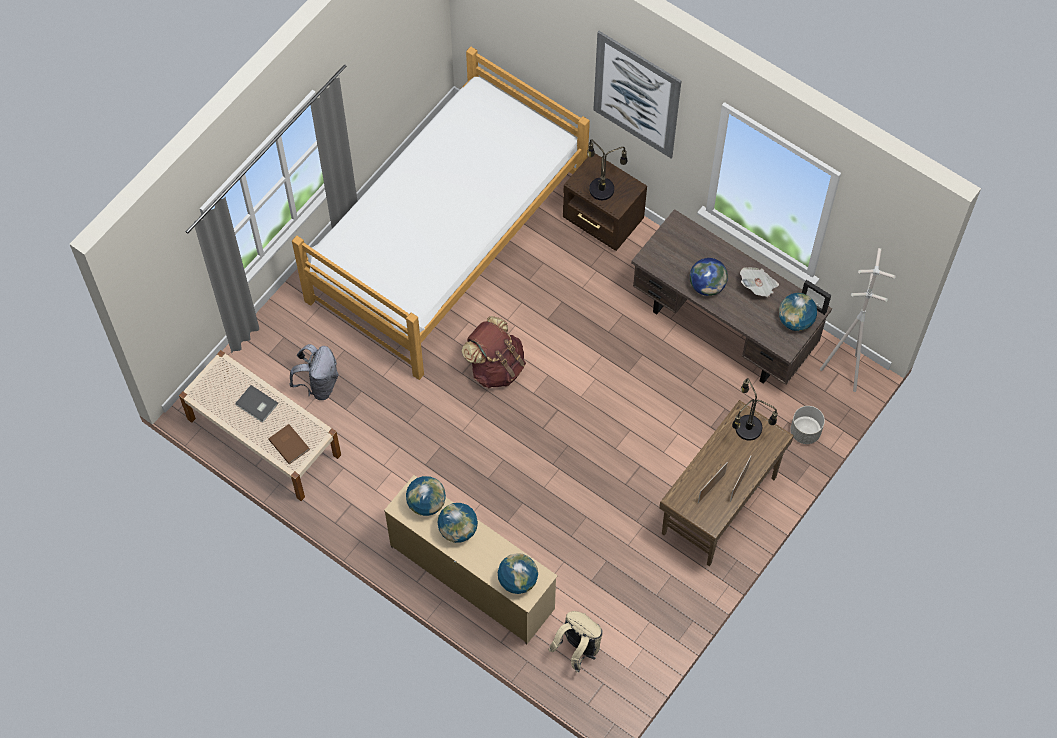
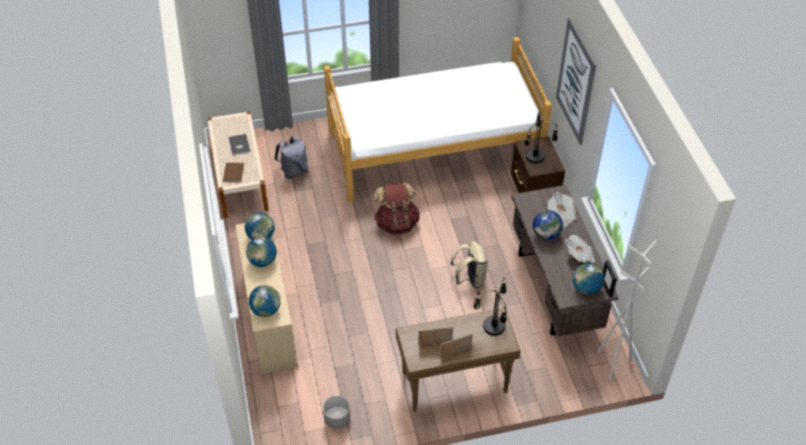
camera: 40 degrees right, 15 degrees down
(577, 649) = (286, 398): beige backpack -> beige backpack (469, 279)
(701, 251) = (561, 215): none -> newspaper
(805, 432) = (552, 380): grey planter -> grey planter (337, 420)

